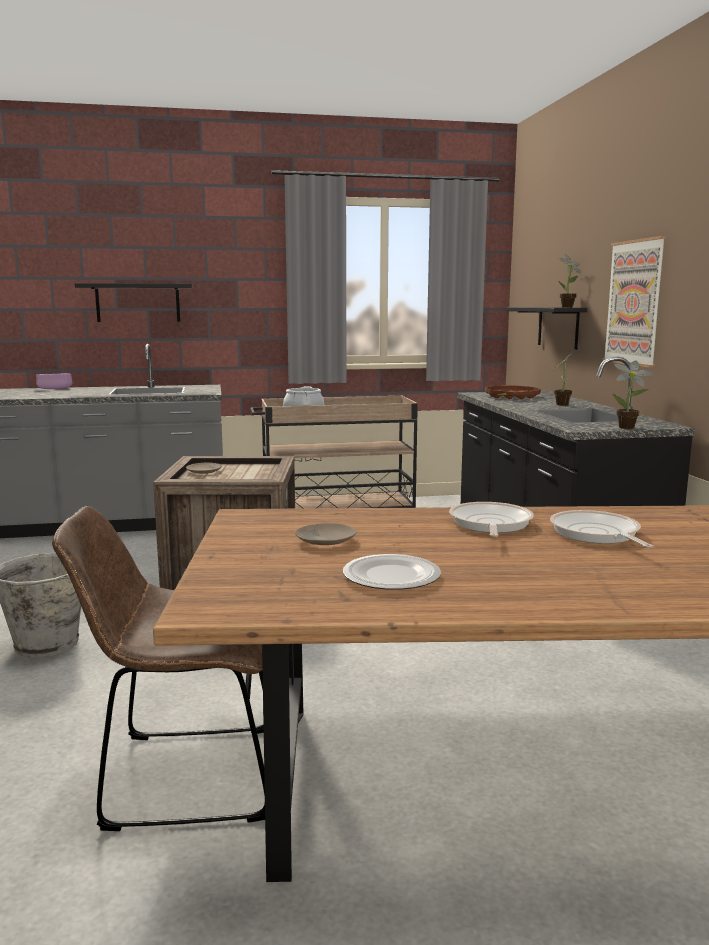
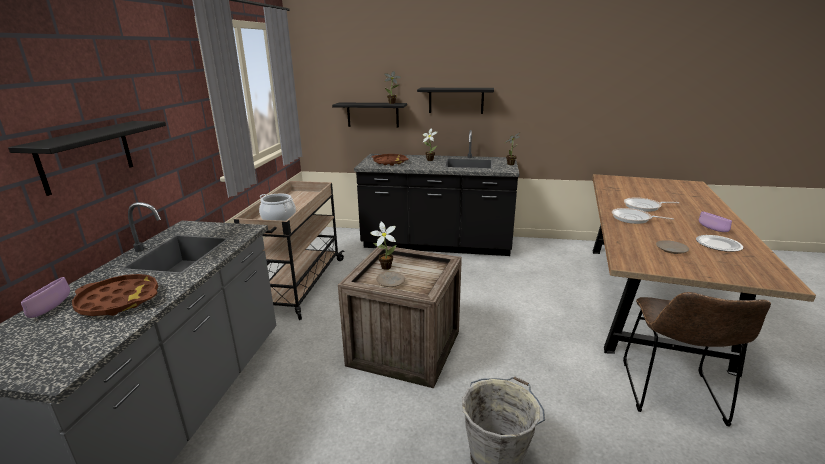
camera: 70 degrees left, 10 degrees up
(63, 393) = (119, 301): none -> brown tray
(242, 467) = (384, 267): none -> potted plant
(504, 580) = (712, 229): none -> purple bowl
(634, 303) = (456, 100): picture -> black shelf

